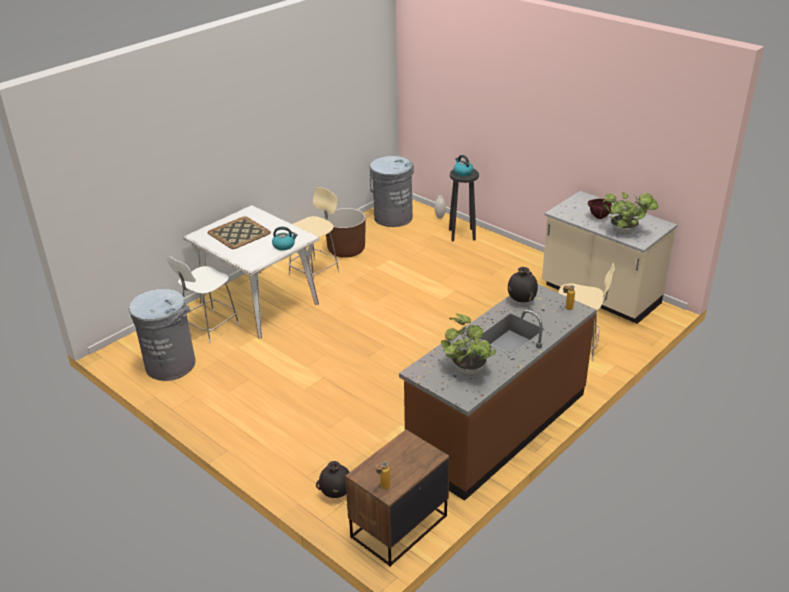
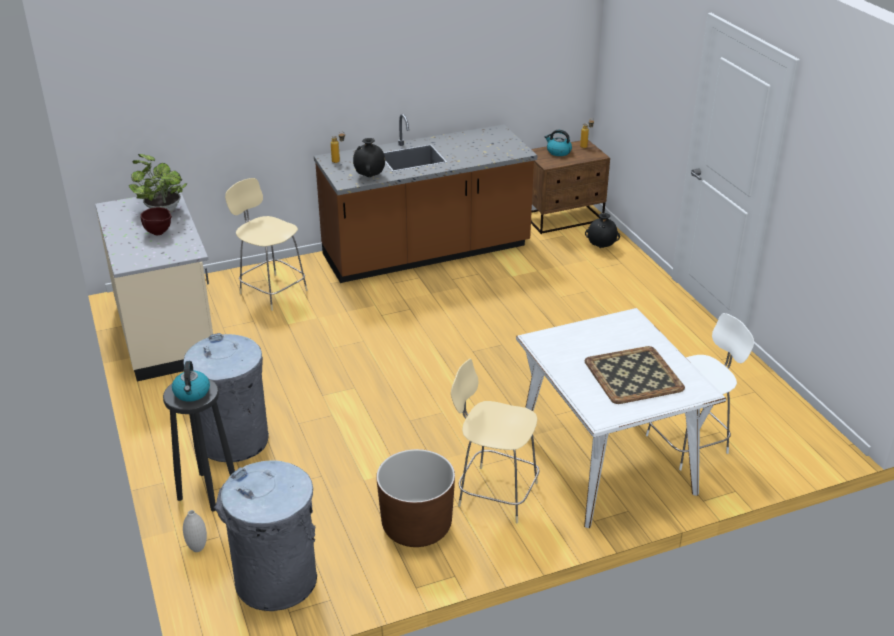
camera: 155 degrees left, 0 degrees up
(170, 365) = (749, 405): grey trash can -> grey trash can (233, 441)
(284, 245) = (574, 333): kettle -> kettle (558, 152)
(315, 272) = (495, 493): beige chair -> beige chair turned 45 degrees clockwise
(467, 368) = (477, 145): potted plant -> none

